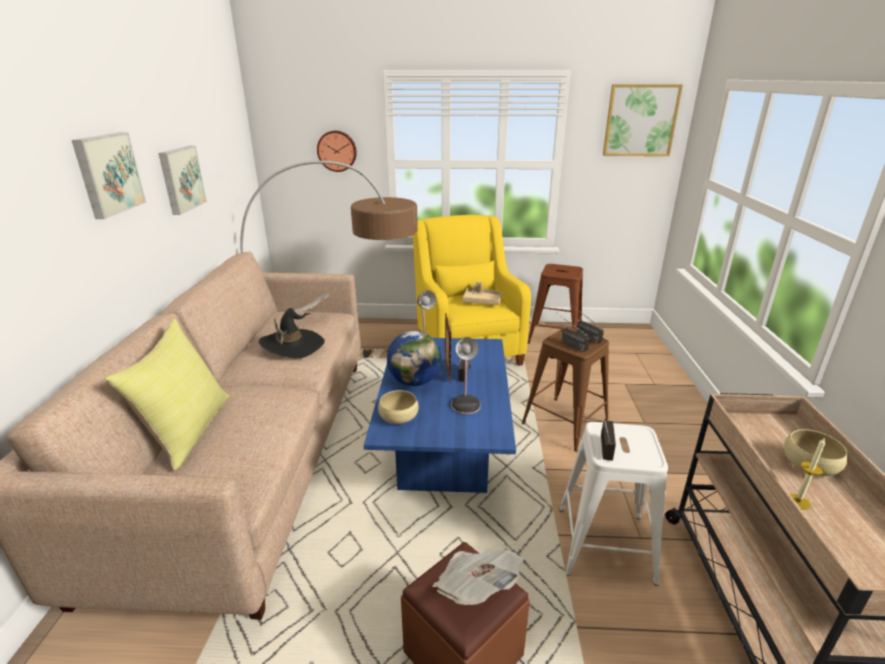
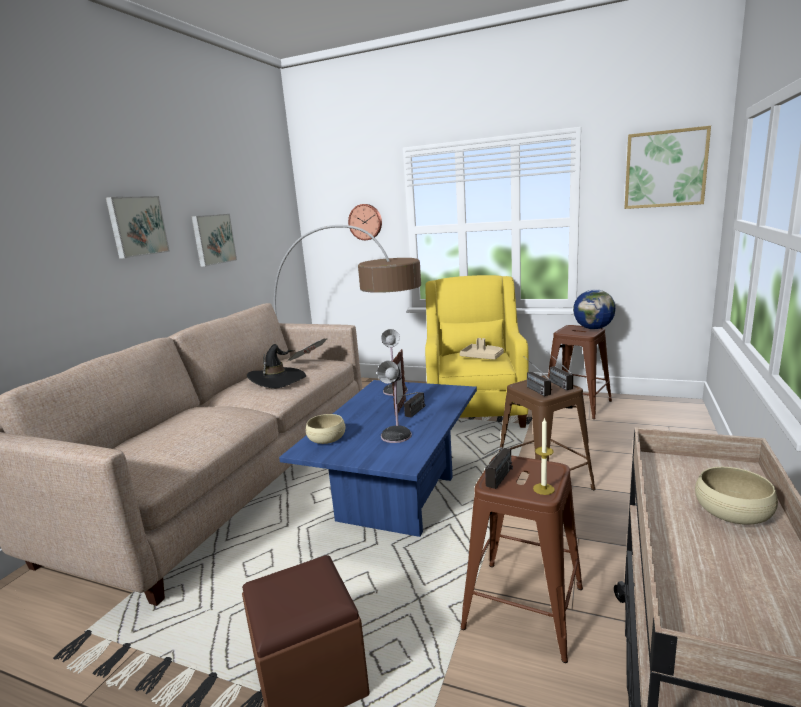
camera: 20 degrees right, 10 degrees down
(188, 430) = (150, 431): yellow pillow -> none
(414, 381) = (363, 414): globe -> globe (593, 328)
(476, 588) = (306, 594): newspaper -> none
(605, 544) = (524, 608): white stool -> brown stool
(798, 501) = (681, 545): candle -> candle (543, 489)

